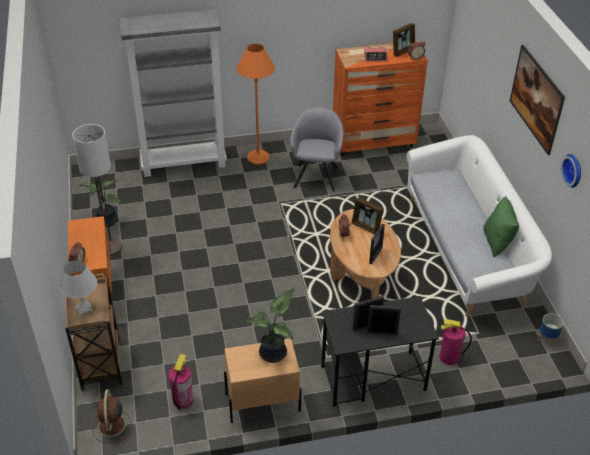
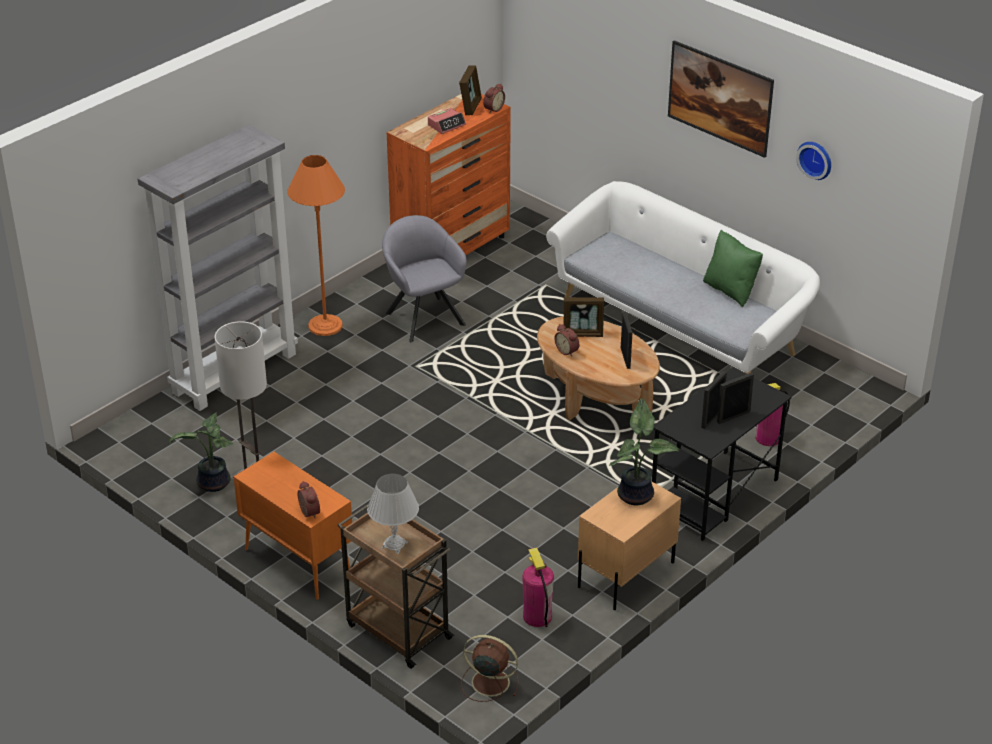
camera: 35 degrees left, 5 degrees down
(112, 426) = (488, 682): brown fan -> brown fan turned 150 degrees clockwise
(547, 339) = (844, 375): planter -> none

